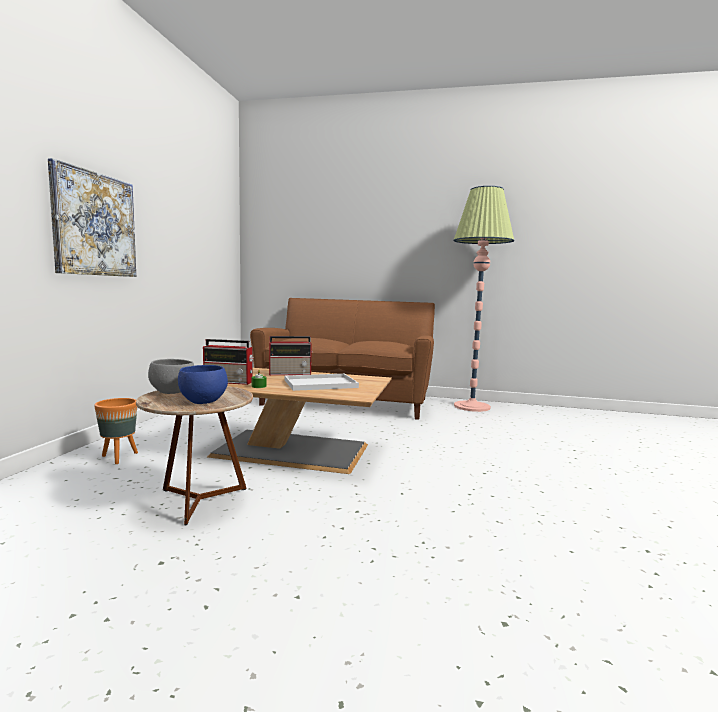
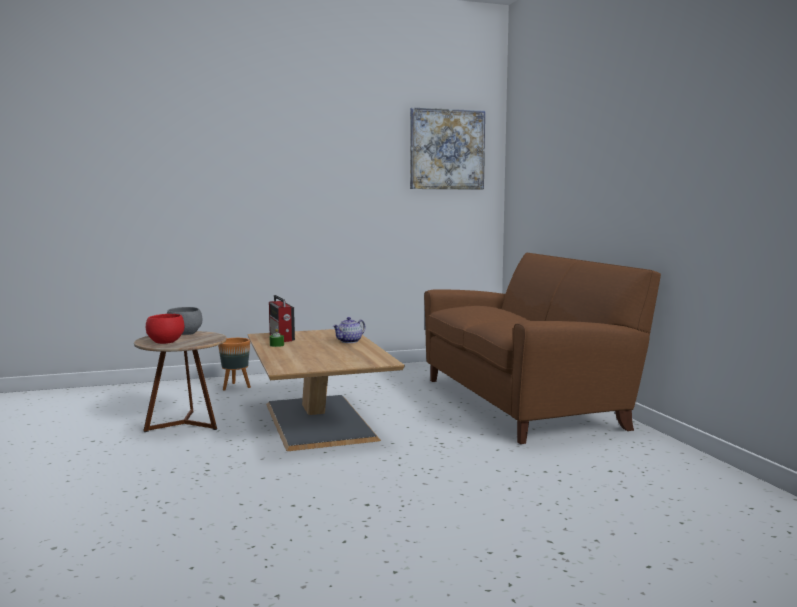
camera: 60 degrees right, 0 degrees up
(94, 224) = (265, 191): picture -> picture (447, 149)
(202, 402) = (165, 342): blue bowl -> red bowl
(291, 373) = (349, 341): radio -> teapot
(319, 384) = (318, 354): white tray -> none
(472, 406) = (662, 461): floor lamp -> none

